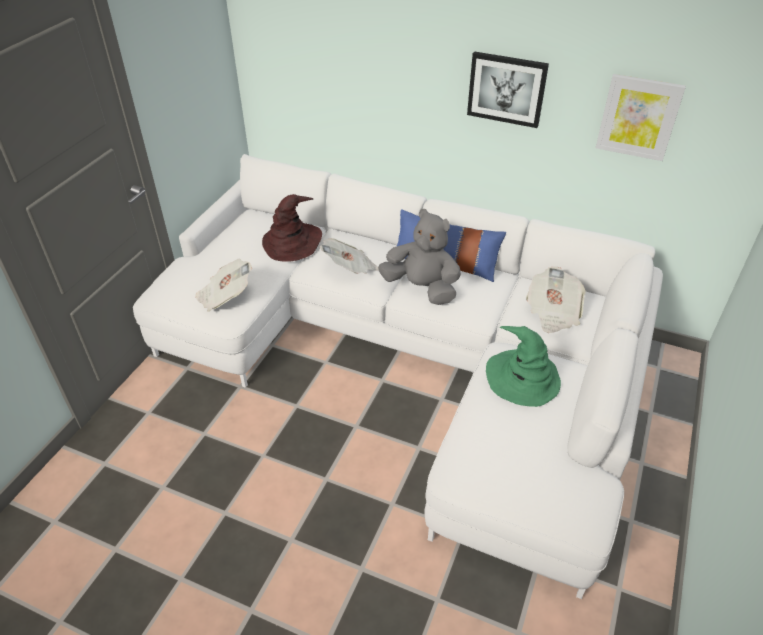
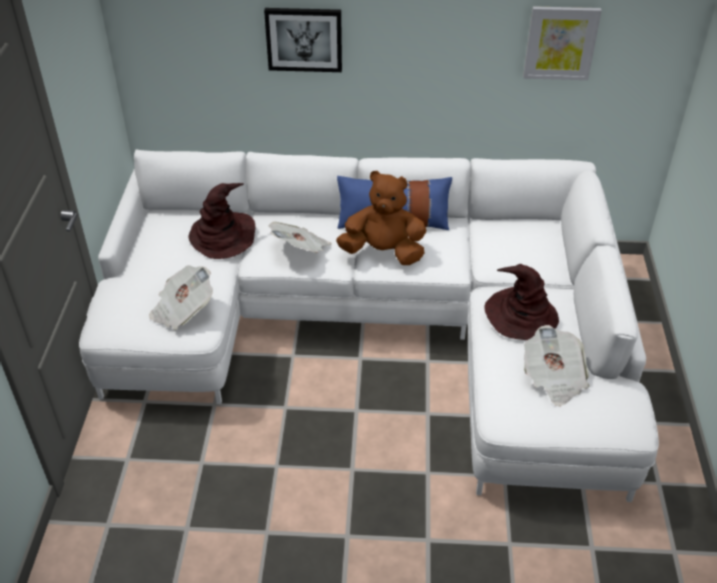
camera: 20 degrees left, 0 degrees up
(422, 288) = (383, 252): grey plush toy -> brown plush toy
(506, 89) = (428, 35): picture -> picture (304, 39)
(523, 378) = (520, 315): green hat -> brown hat
(552, 313) = (518, 247): newspaper -> newspaper (553, 378)

